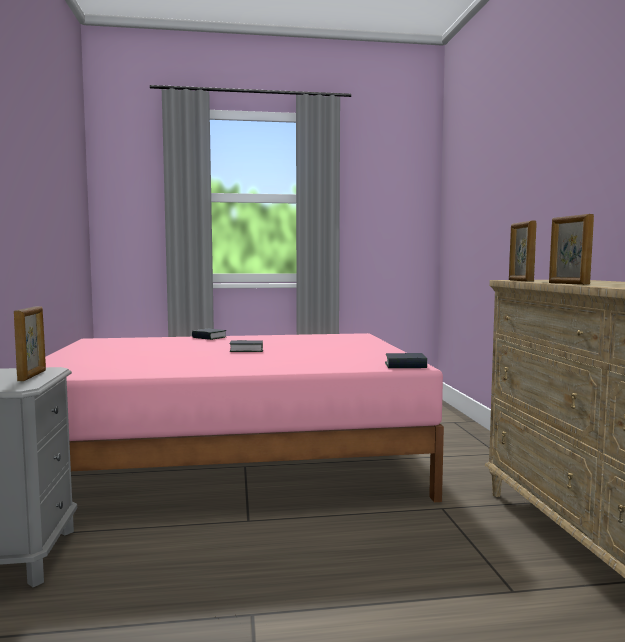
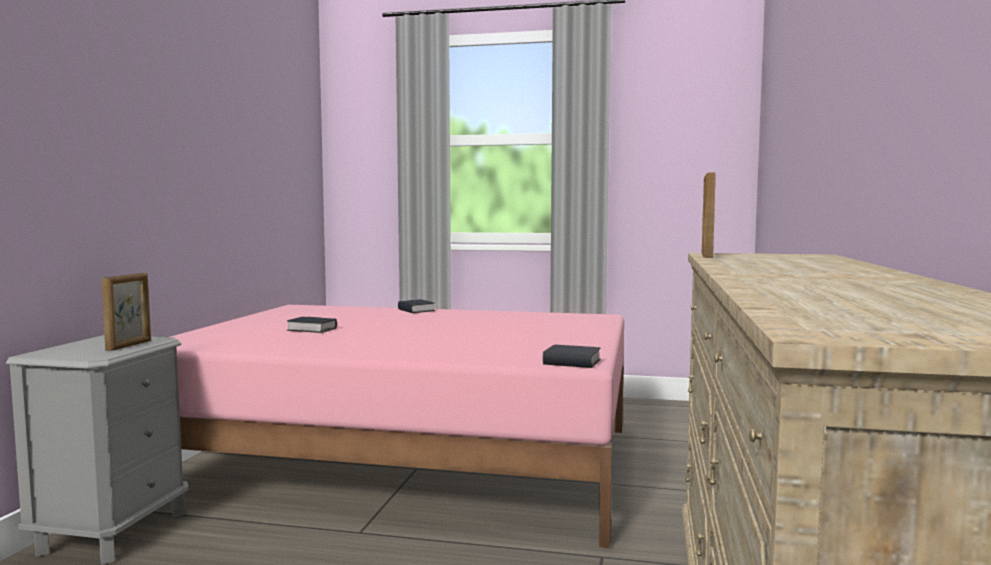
camera: 20 degrees right, 0 degrees up
(246, 350) = (424, 329): book -> book (312, 329)
(568, 283) = (722, 264): picture frame -> none

